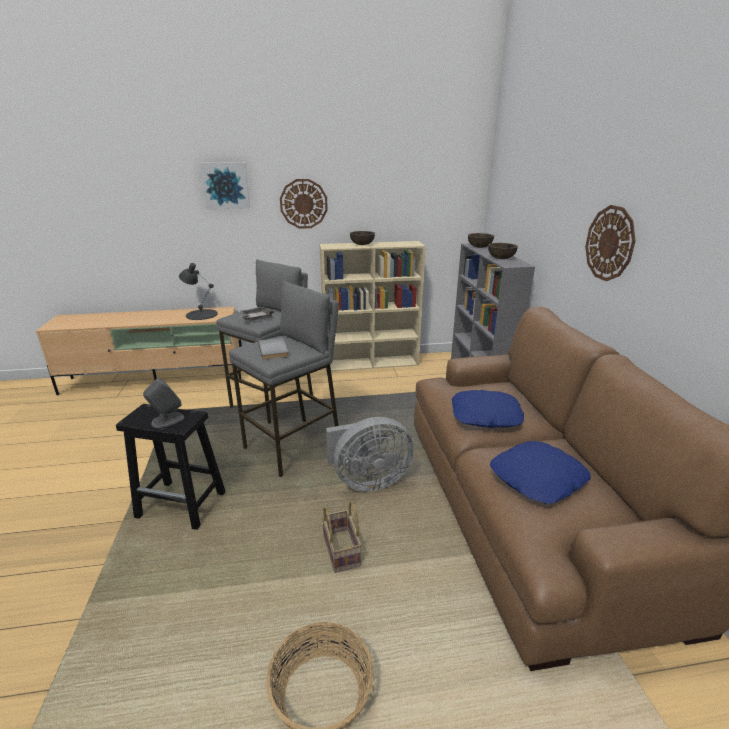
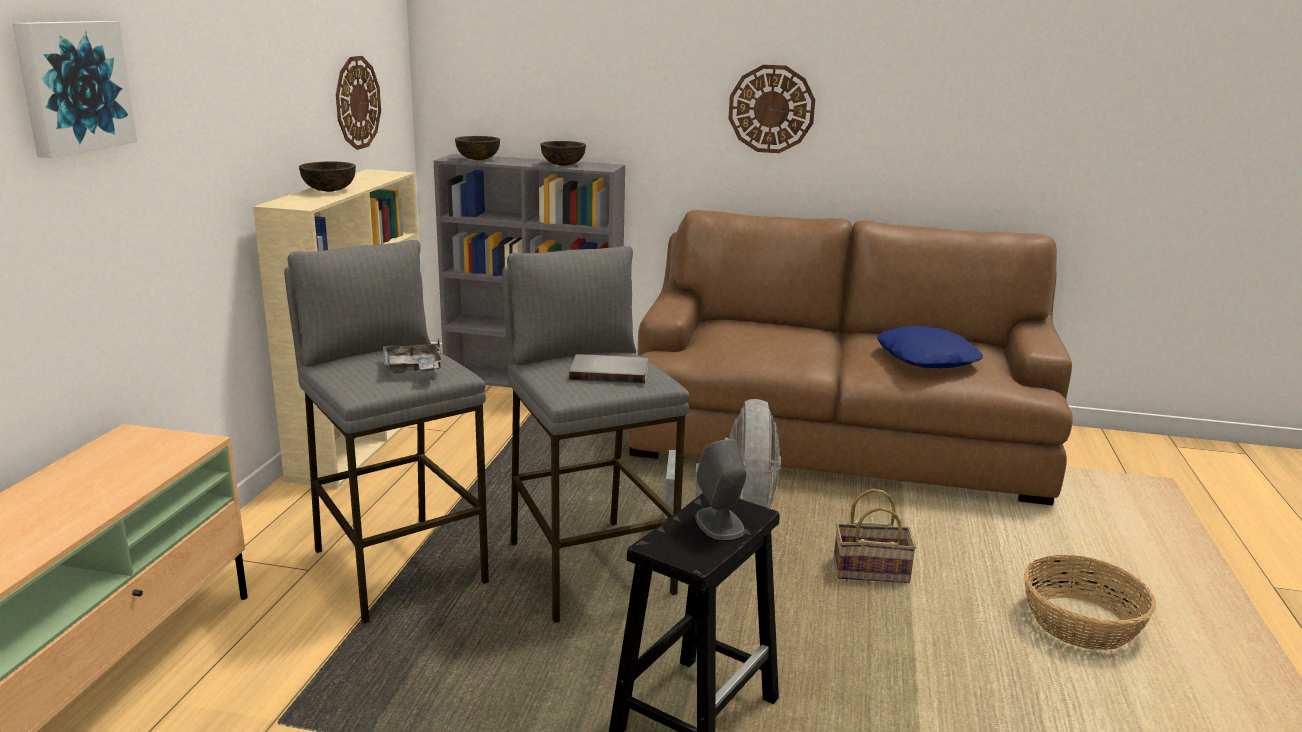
camera: 70 degrees left, 5 degrees down
(201, 314) = (116, 465): black table lamp -> none
(303, 204) = (213, 117): wall clock -> wall clock (357, 102)
(485, 416) = (790, 348): blue pillow -> none

